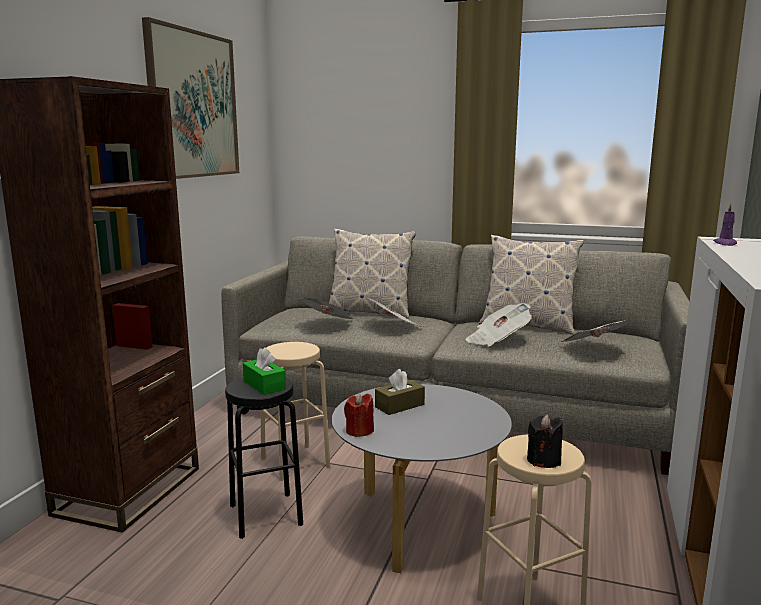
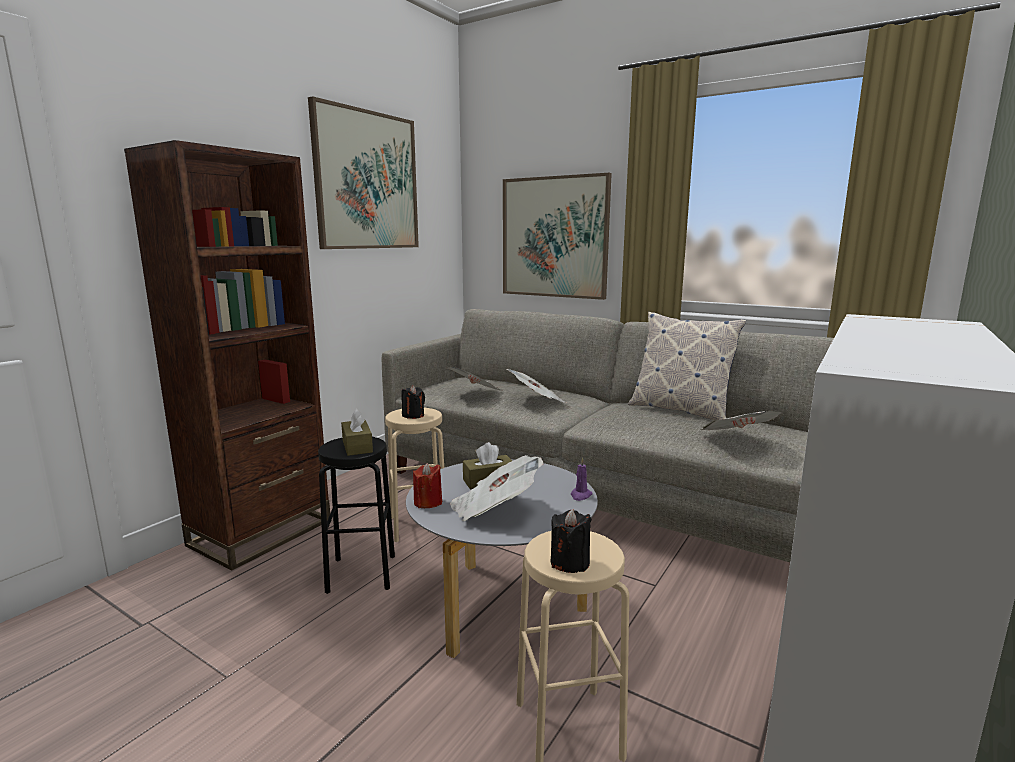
camera: 15 degrees right, 0 degrees up
(264, 385) = (357, 446): green tissue box -> brown tissue box
(291, 350) = (413, 415): none -> black candle
(370, 312) = (526, 385): pillow -> none
(377, 161) = (554, 237): none -> picture
(497, 341) = (635, 423): newspaper -> newspaper (494, 509)
(725, 244) = (868, 322): purple candle -> purple candle (580, 495)

